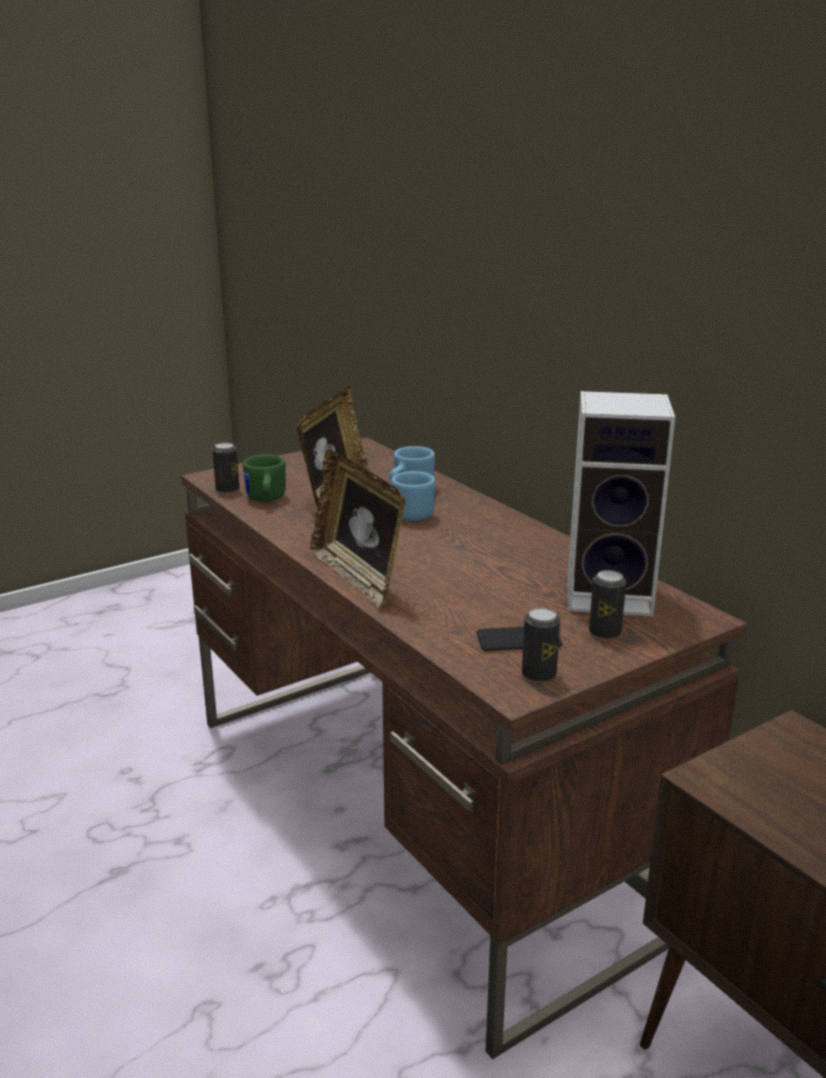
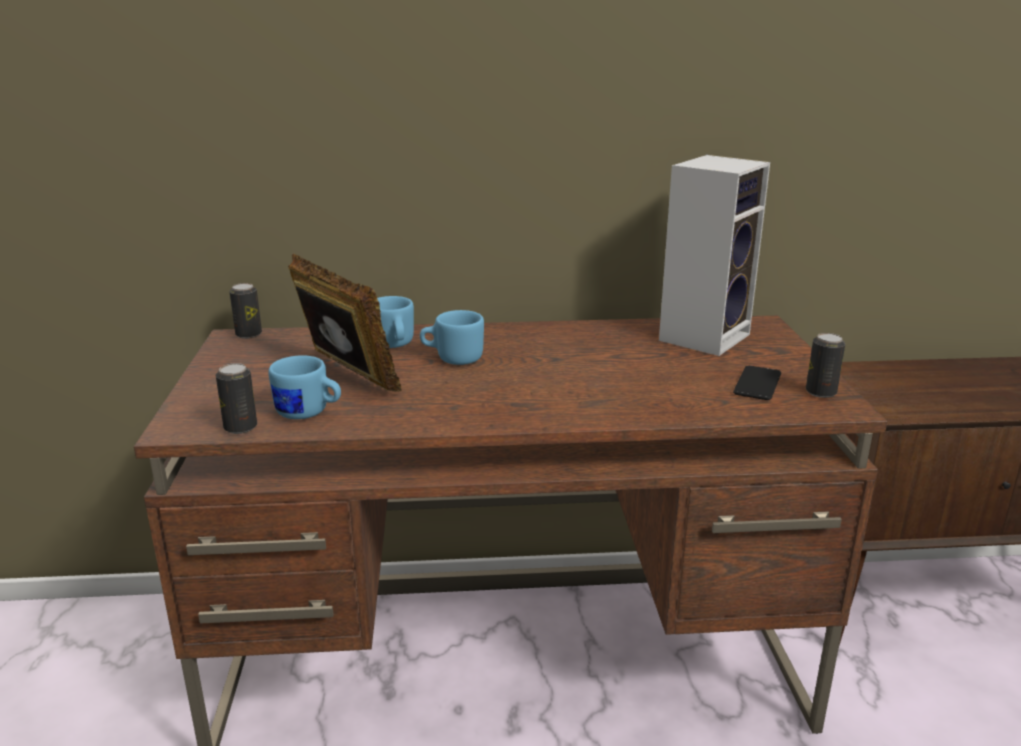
camera: 60 degrees left, 0 degrees up
(265, 500) = (309, 413): green mug -> blue mug
(358, 577) = (574, 413): picture frame -> none
(605, 632) = (765, 355): can -> can (248, 334)

